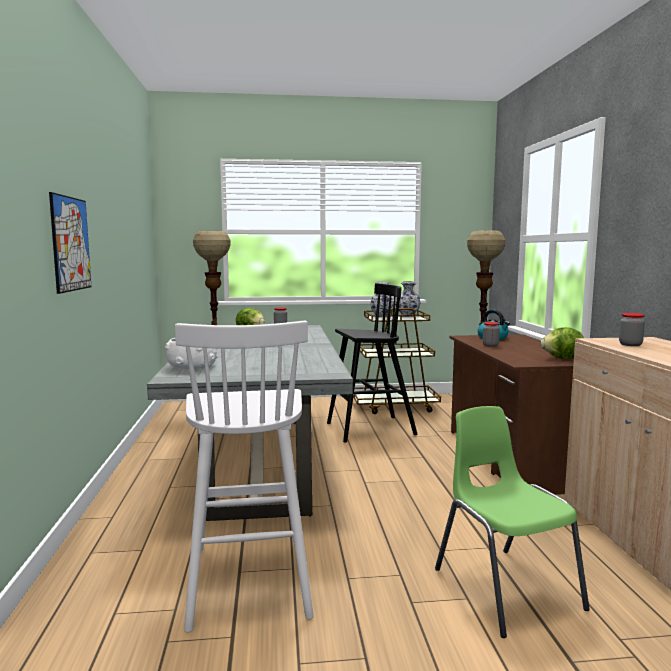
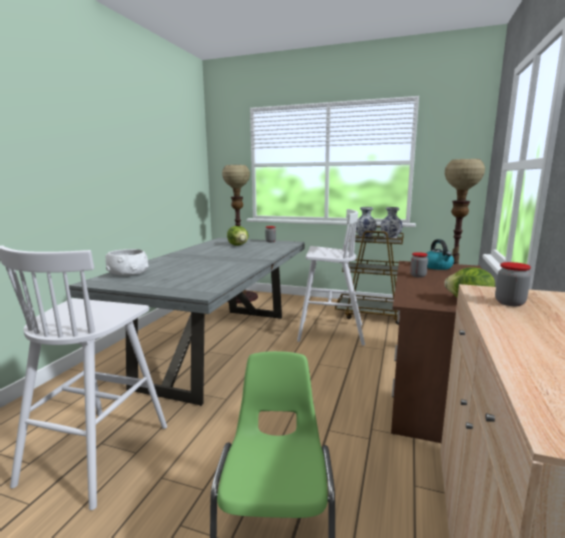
camera: 25 degrees right, 5 degrees up
(71, 244) = (59, 177): picture -> none
(368, 429) = (329, 332): black stool -> white stool

